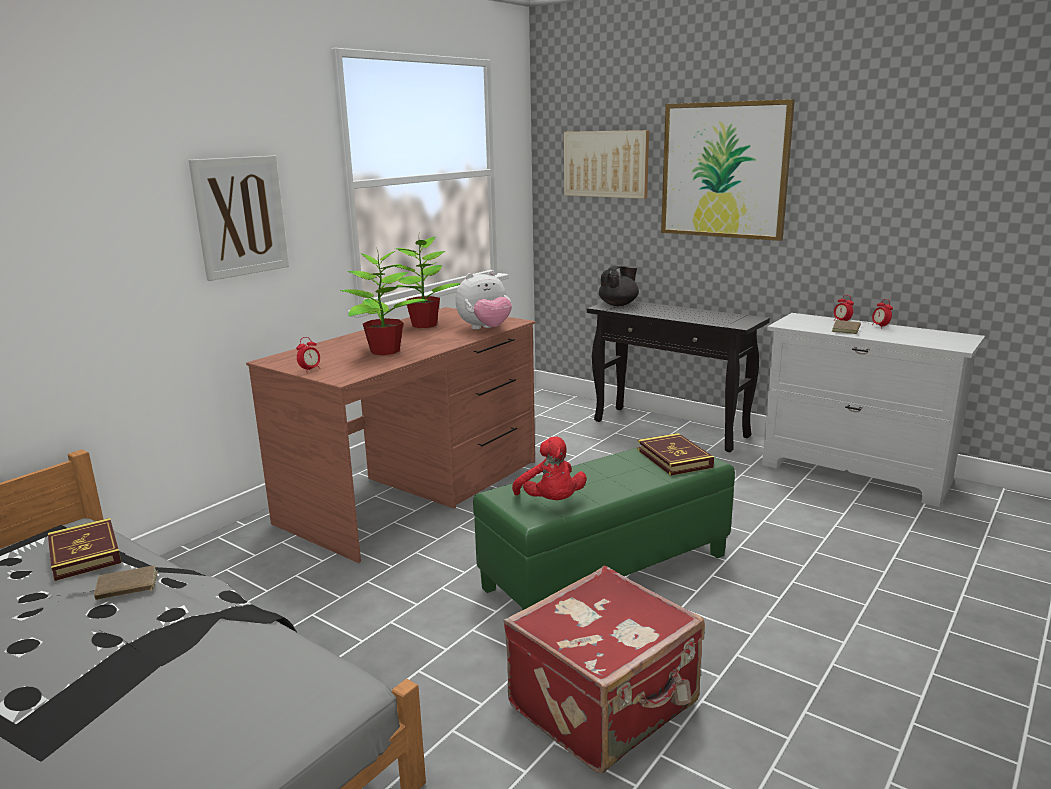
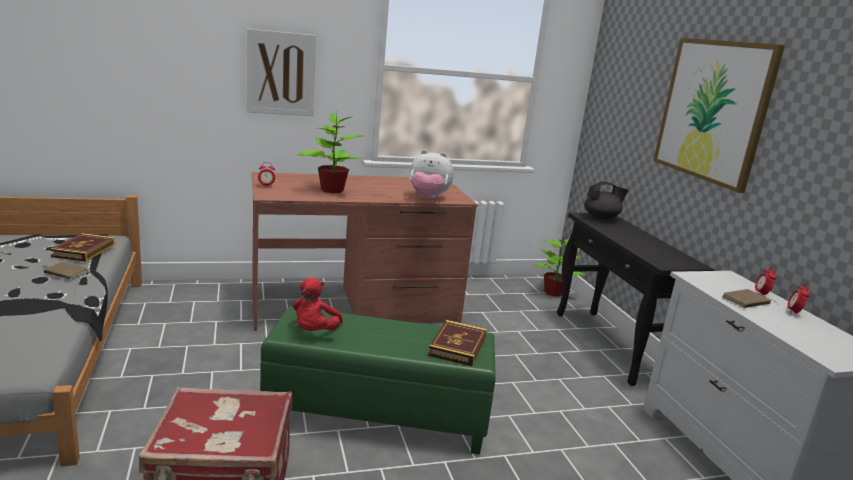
camera: 35 degrees right, 0 degrees up
(425, 324) = (400, 184): potted plant -> potted plant (553, 292)
(606, 164) = (633, 88): picture -> none

